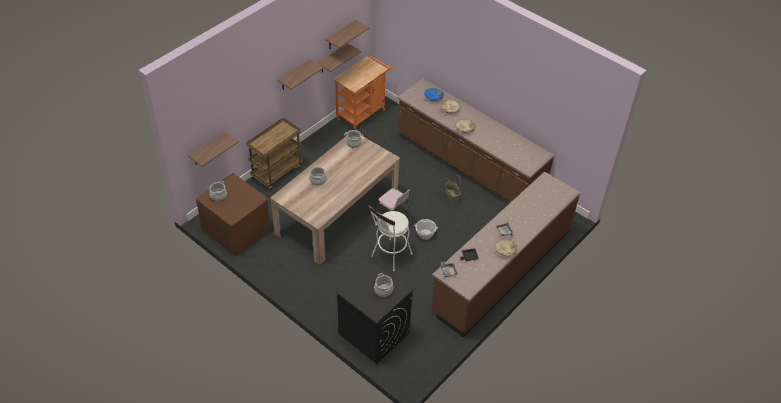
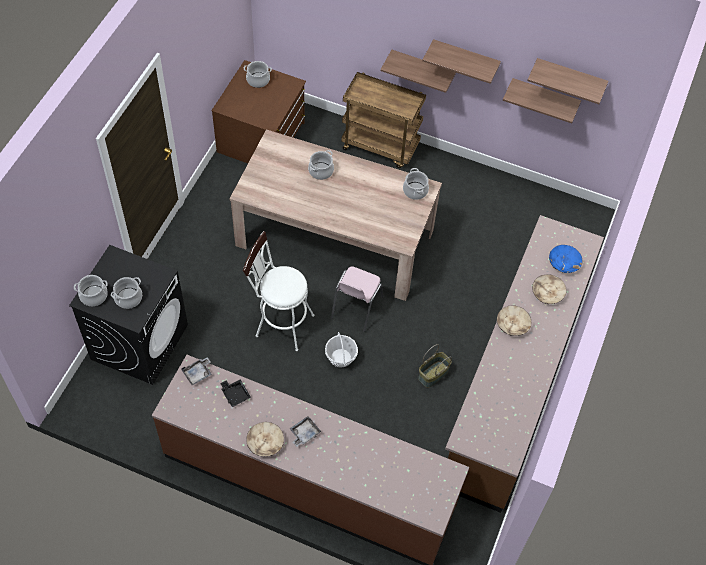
camera: 70 degrees right, 10 degrees up
(208, 149) = (300, 28): shelf -> shelf (422, 68)
(362, 113) = (553, 209): orange cart -> none
(374, 308) = (94, 295): none -> cooking pot

